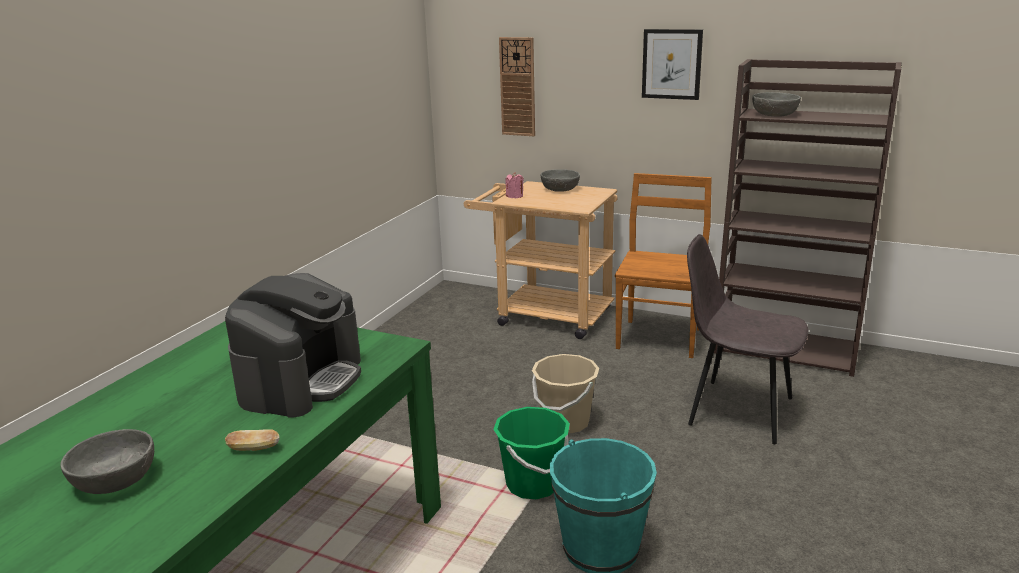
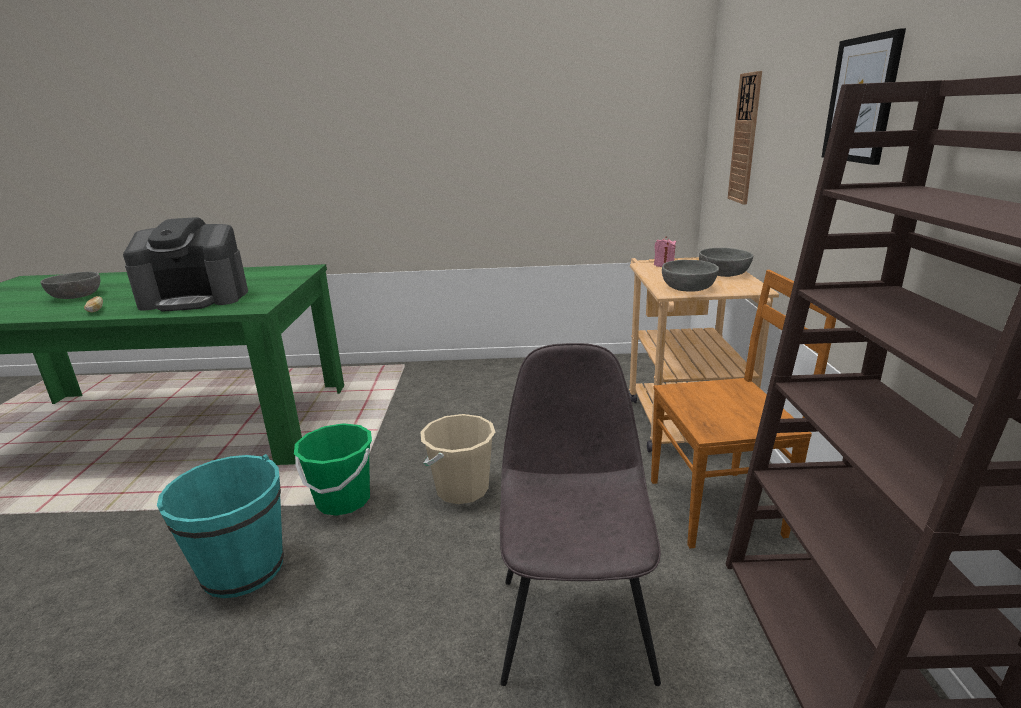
camera: 65 degrees right, 0 degrees up
(775, 114) = (904, 195): grey bowl -> grey bowl (688, 287)

